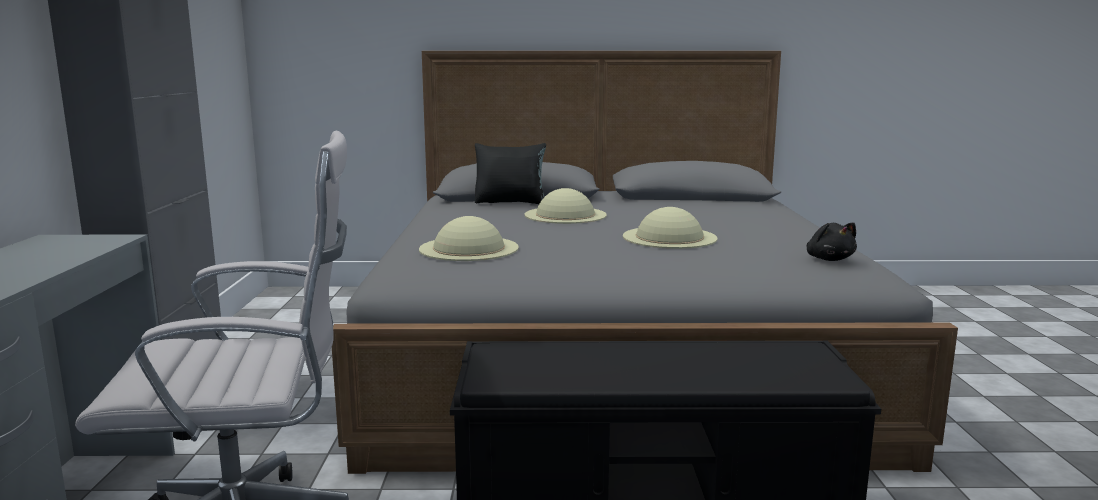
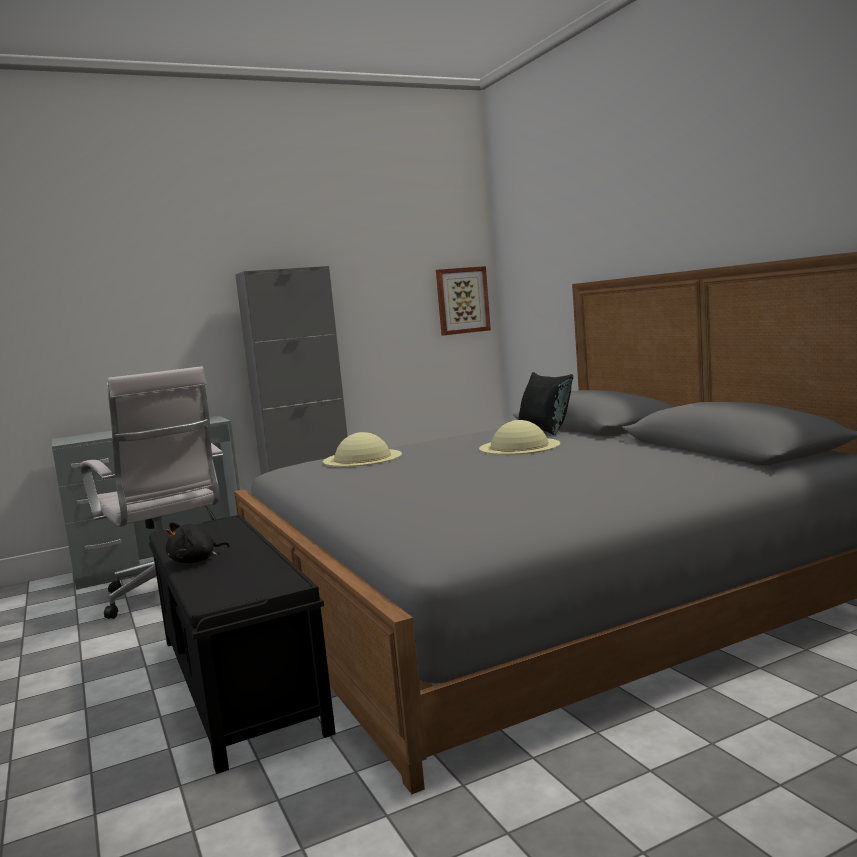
camera: 65 degrees right, 5 degrees down
(228, 57) = (462, 300): none -> picture
(669, 237) = (478, 477): beige hat -> none
(829, 259) = (473, 524): black plush toy -> black plush toy (196, 561)

